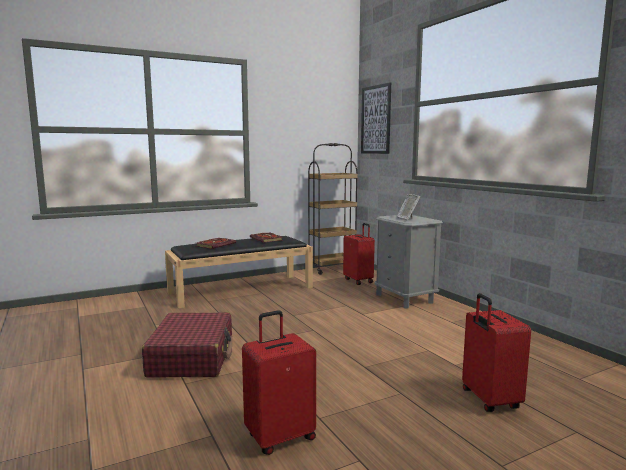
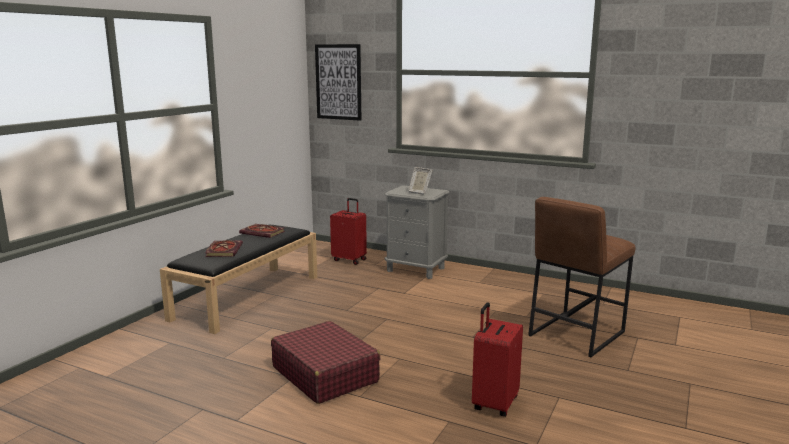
camera: 35 degrees left, 5 degrees up
(332, 269) = (304, 252): brown cart -> none
(489, 400) = (575, 334): red suitcase -> brown chair

